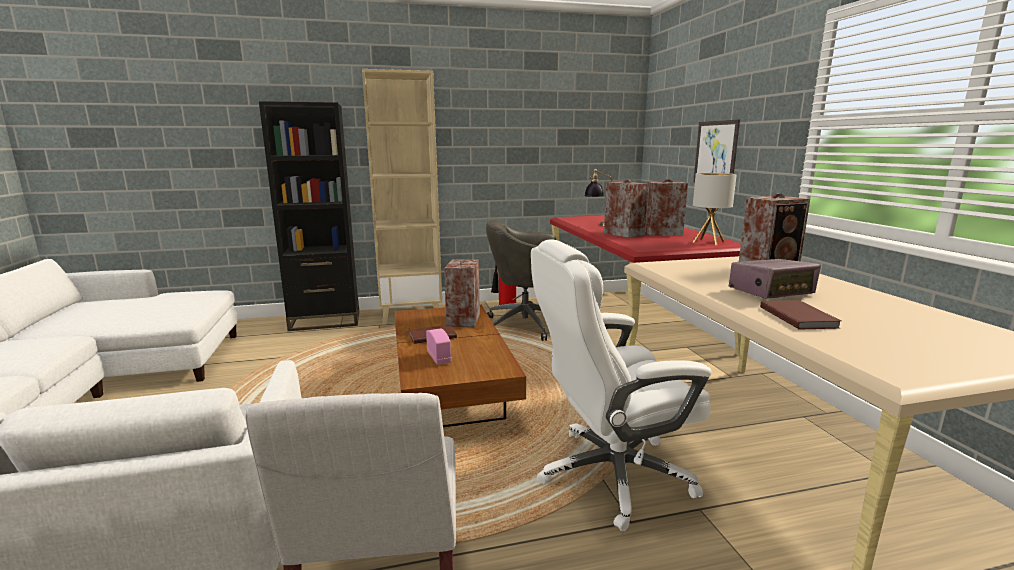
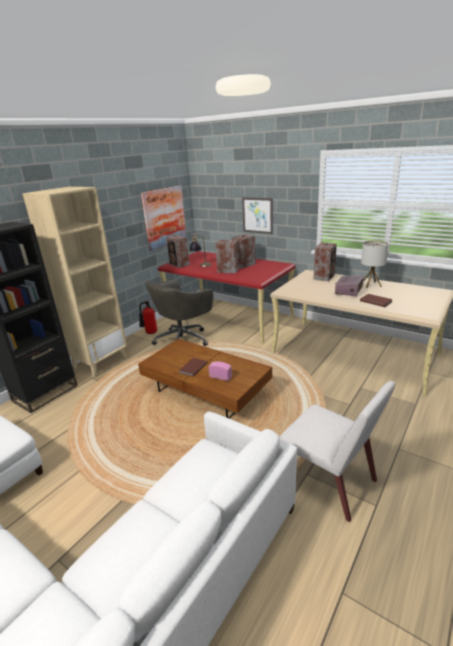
camera: 40 degrees left, 10 degrees up
(462, 320) = (189, 352): speaker -> speaker (179, 265)
(581, 148) = (164, 217): none -> picture
(611, 474) = (322, 392): white office chair -> none
(708, 242) = (274, 266): table lamp -> table lamp (370, 284)

